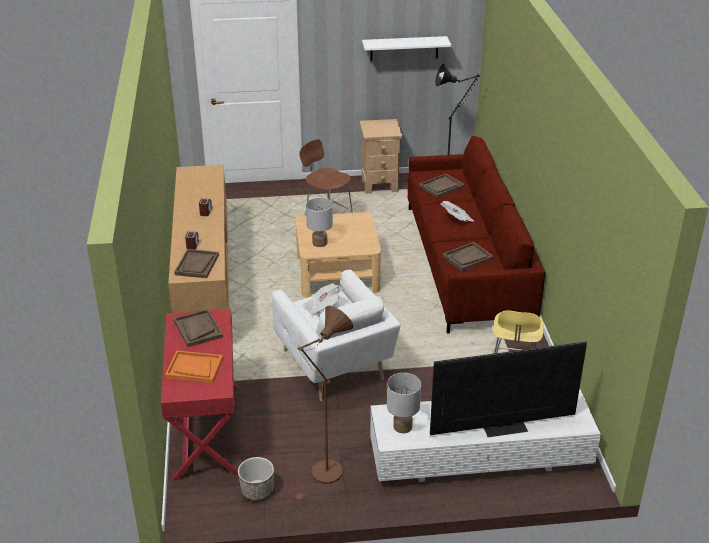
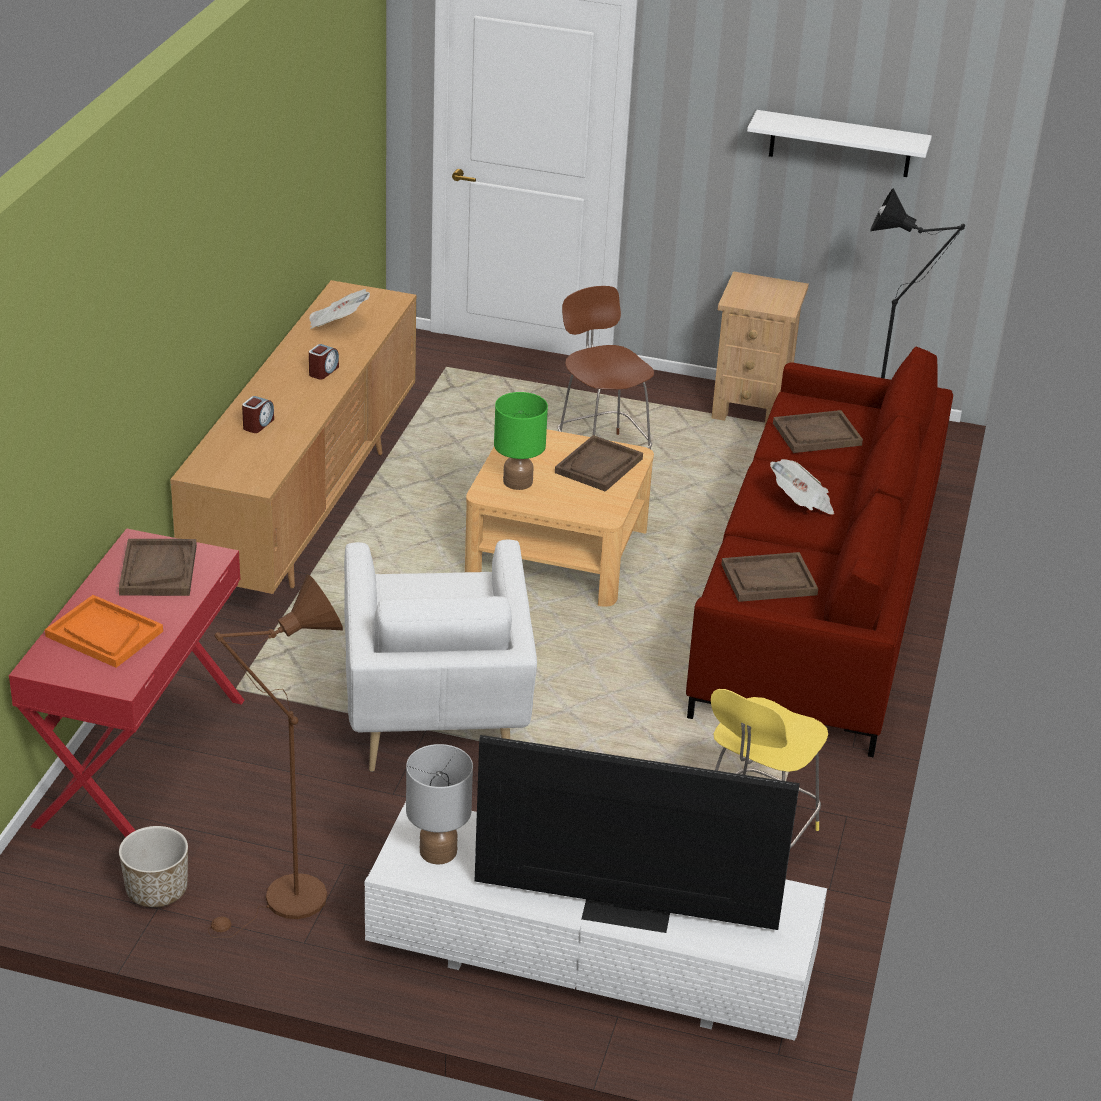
camera: 20 degrees right, 0 degrees up
(197, 265) = (241, 460): brown tray -> brown tray (599, 466)
(320, 243) = (518, 482): grey table lamp -> green table lamp
(321, 307) = (431, 596): newspaper -> newspaper (337, 324)

